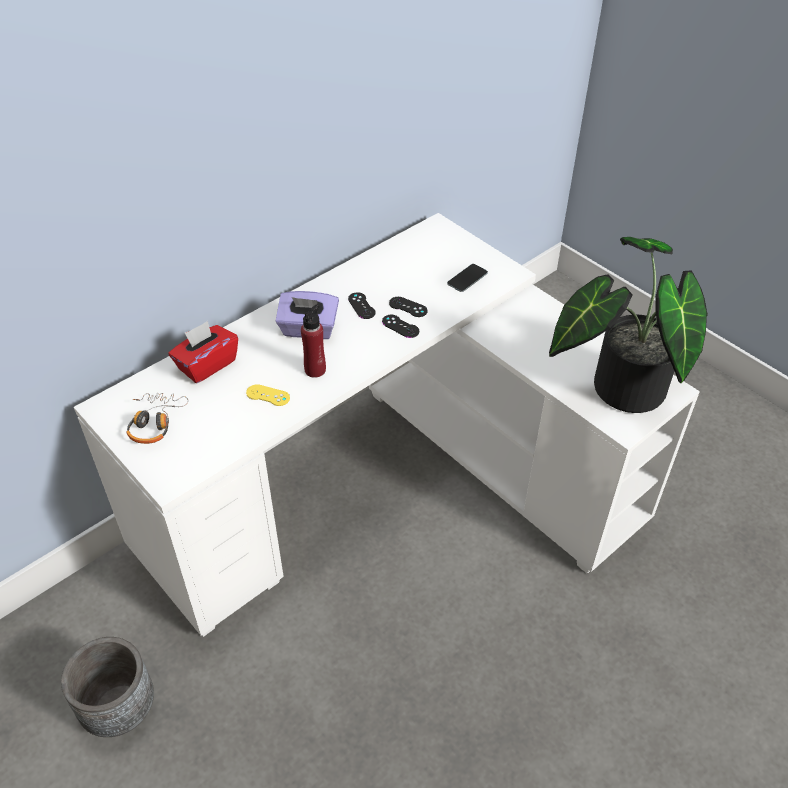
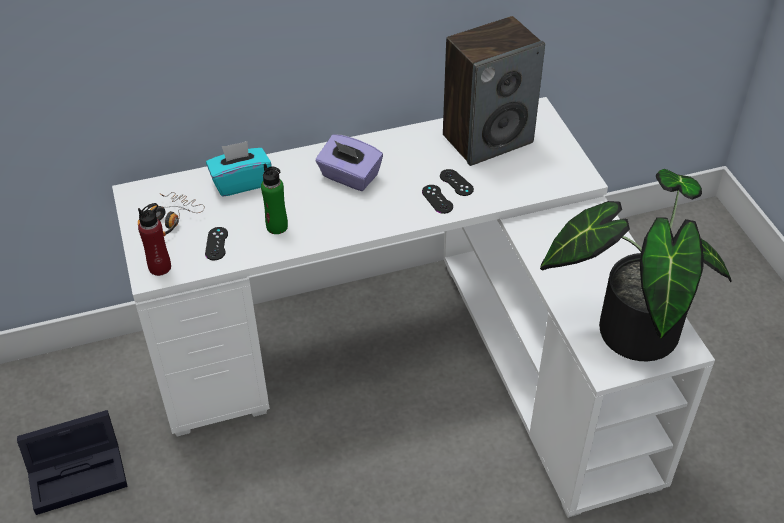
camera: 25 degrees right, 0 degrees up
(120, 708) = (79, 470): grey planter -> black storage box
(207, 365) = (241, 182): red tissue box -> turquoise tissue box
(268, 395) = (277, 227): yellow game controller -> green bottle
(315, 370) = (333, 216): red bottle -> red bottle (160, 267)
(361, 306) = (412, 169): black game controller -> black game controller (216, 244)
(411, 261) = (488, 138): none -> speaker
(467, 278) = (533, 171): phone -> none

